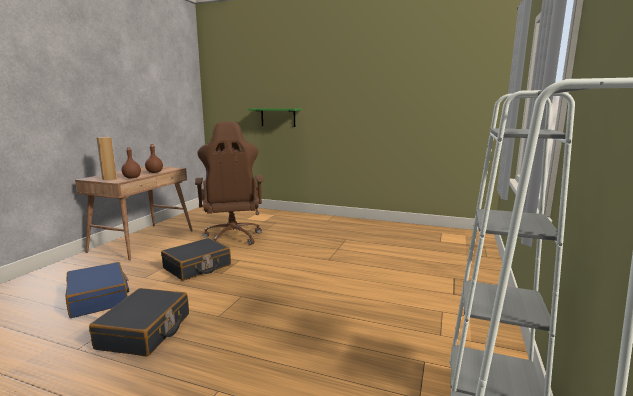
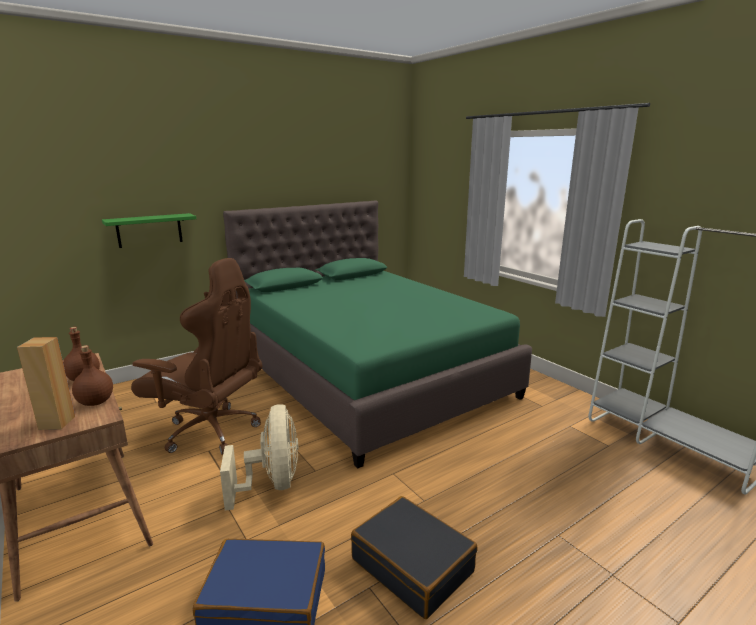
camera: 55 degrees left, 5 degrees up
(197, 267) = (272, 484): black suitcase -> beige fan
(361, 250) = (368, 375): none -> green bed

